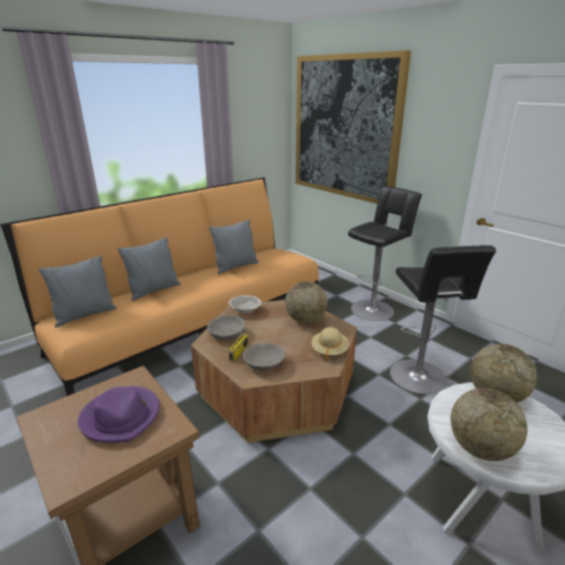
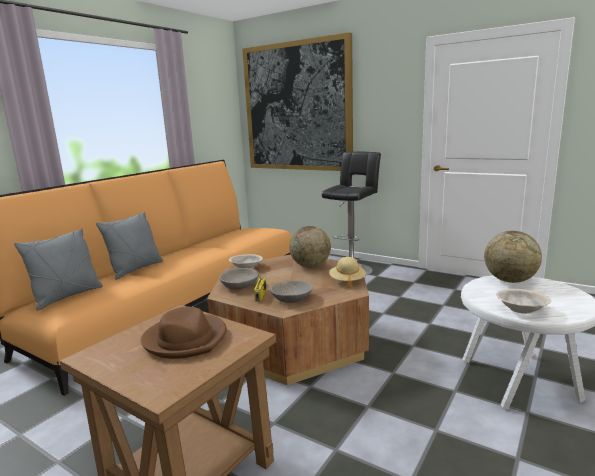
camera: 15 degrees left, 10 degrees down
(121, 417) = (186, 339): purple hat -> brown hat
(236, 267) = (214, 242): grey pillow -> none
(419, 378) = (420, 310): black stool -> none
(480, 448) = (521, 310): globe -> beige bowl

